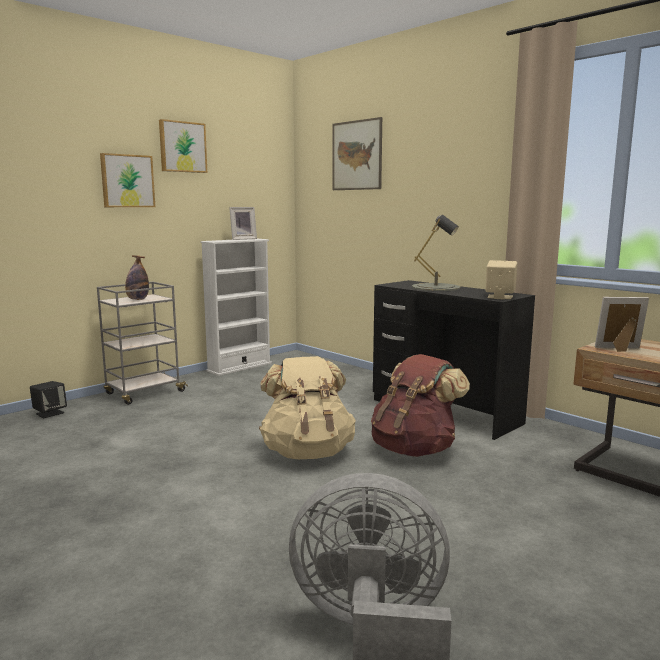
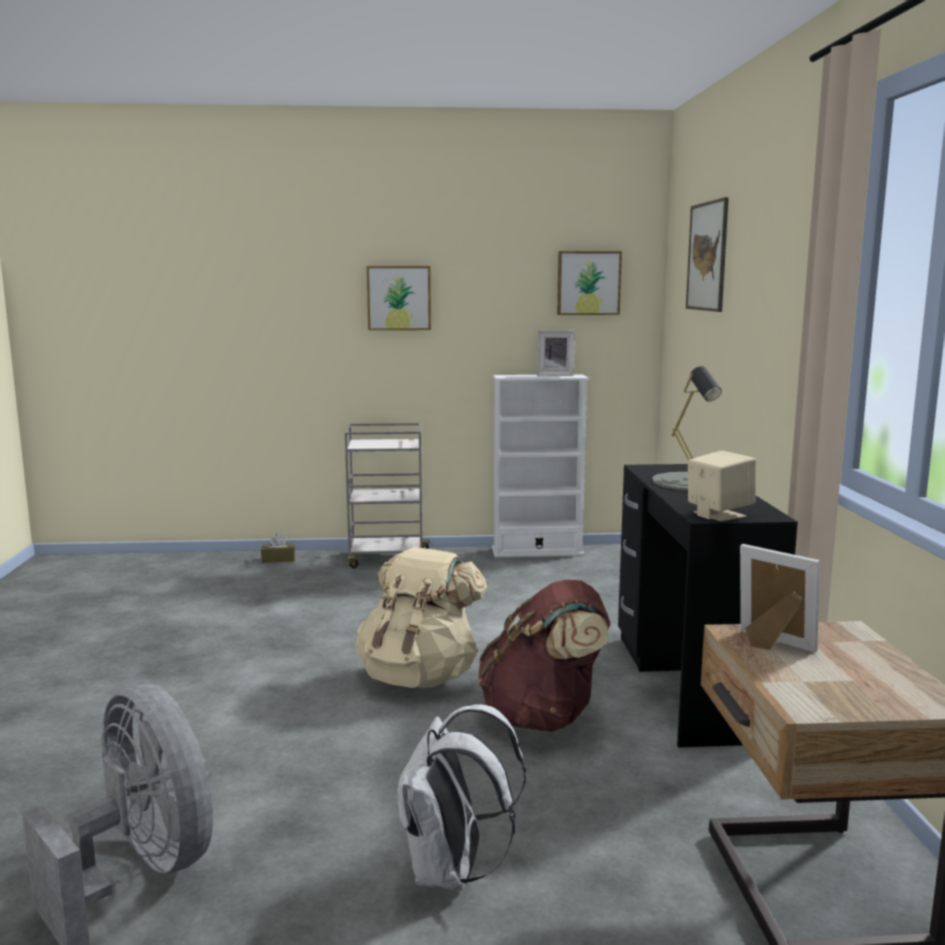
camera: 40 degrees right, 0 degrees up
(50, 413) = (278, 559): black speaker -> brown tissue box
(137, 299) = (383, 444): bottle -> none
(182, 147) = (477, 251): picture -> picture (588, 283)
(521, 537) = (452, 872): none -> white backpack

